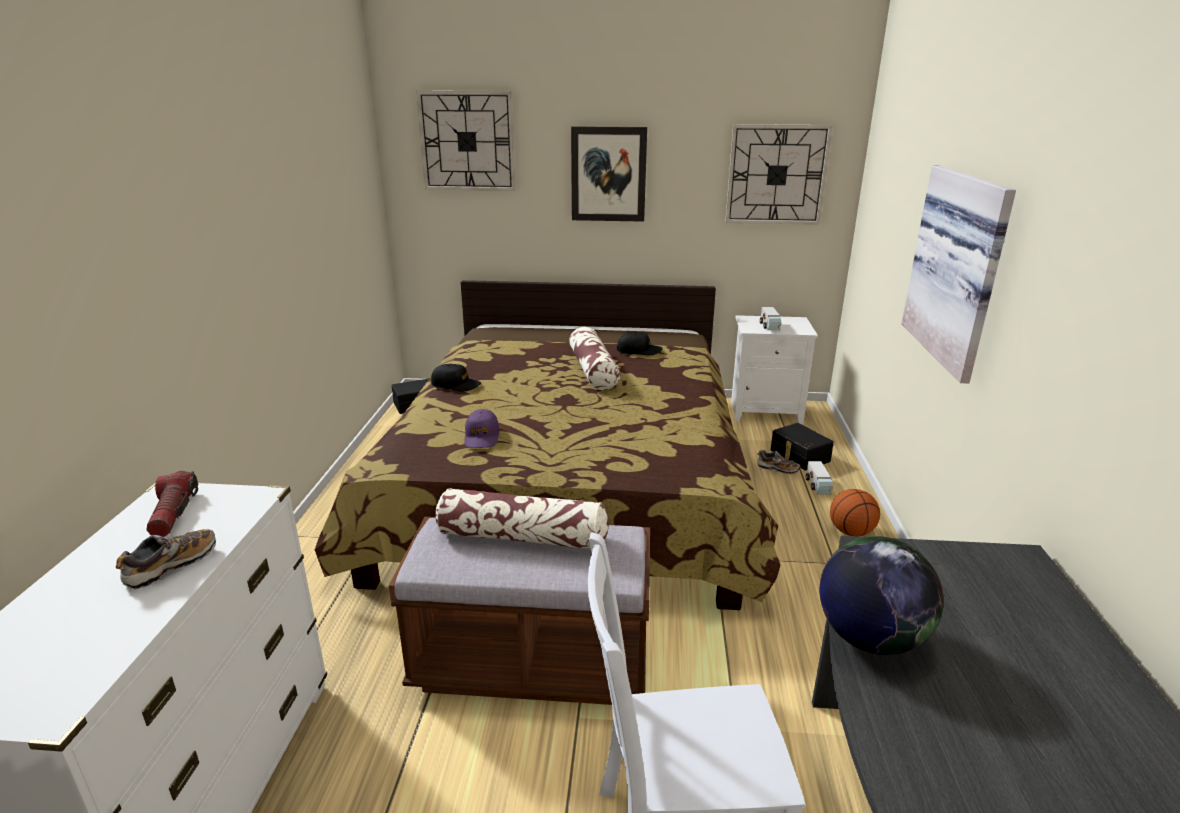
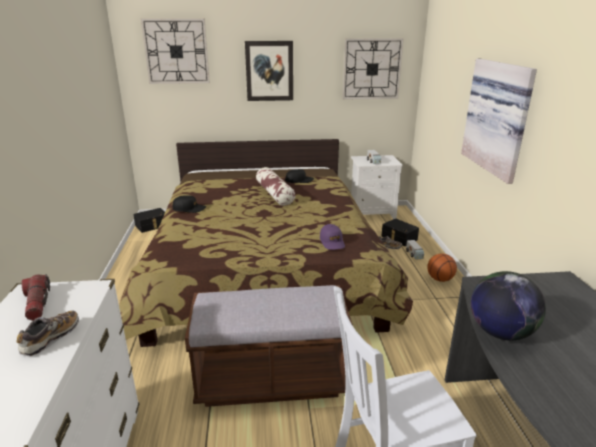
camera: 10 degrees left, 0 degrees up
(482, 437) = (217, 239): purple cap -> purple cap (332, 242)
(522, 537) = (264, 298): pillow -> none

